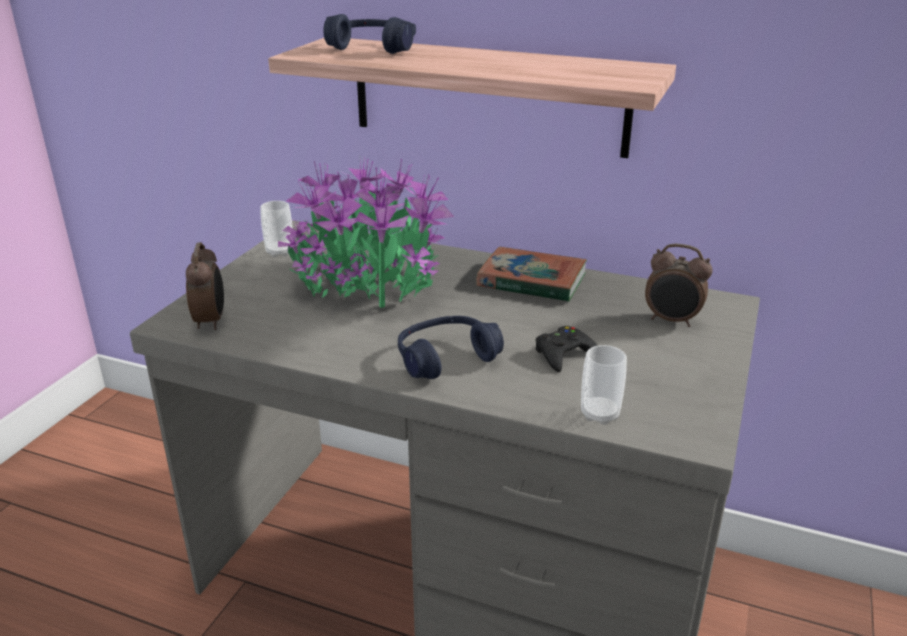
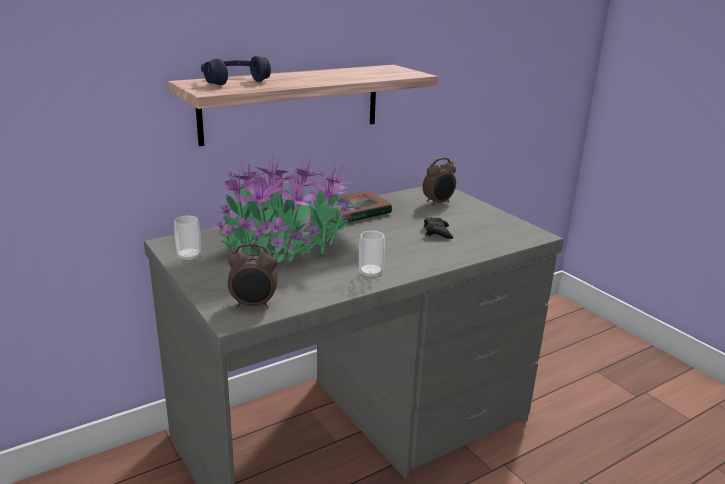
camera: 55 degrees left, 5 degrees down
(211, 321) = (254, 305): alarm clock -> alarm clock turned 150 degrees clockwise
(446, 358) = (404, 256): blue headphones -> none
(600, 414) = (497, 244): cup -> cup (370, 274)

